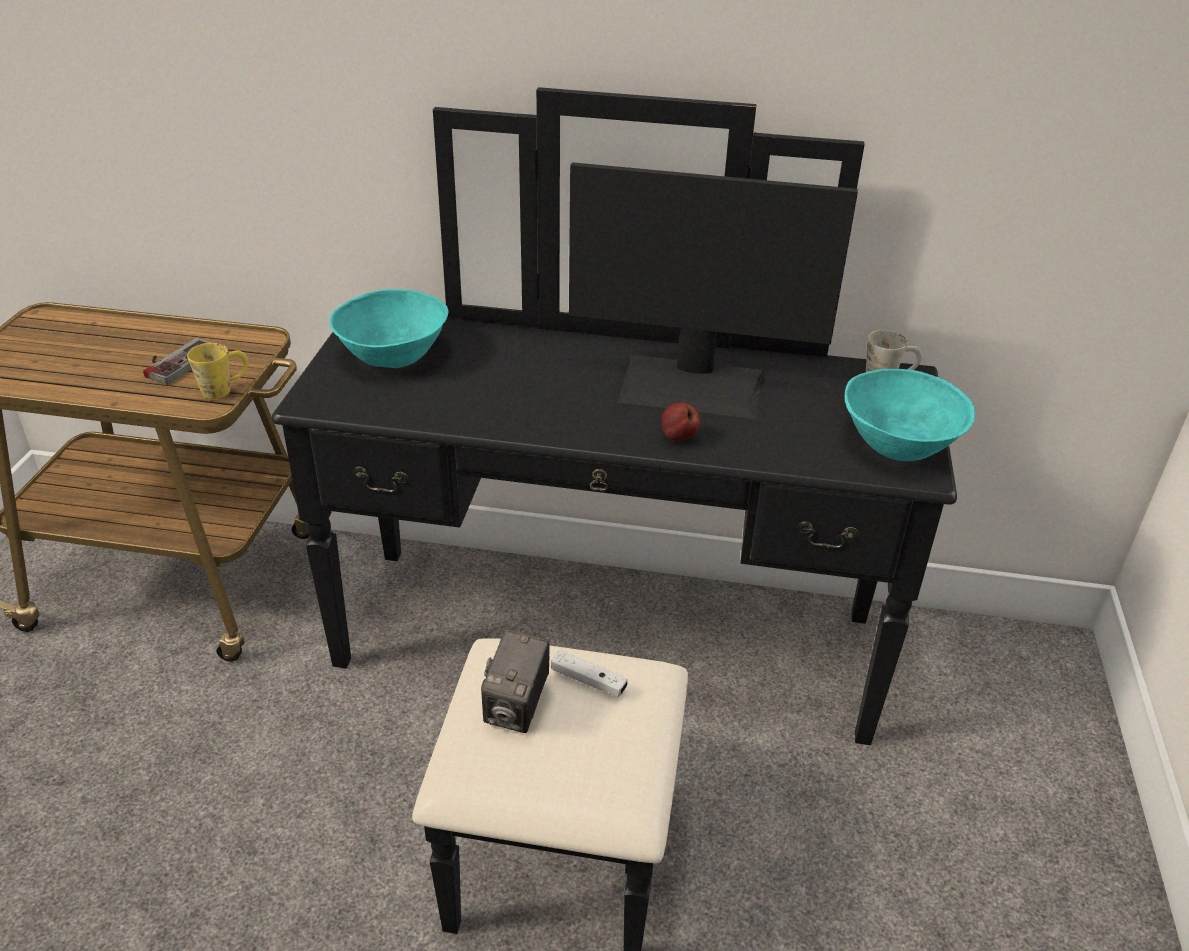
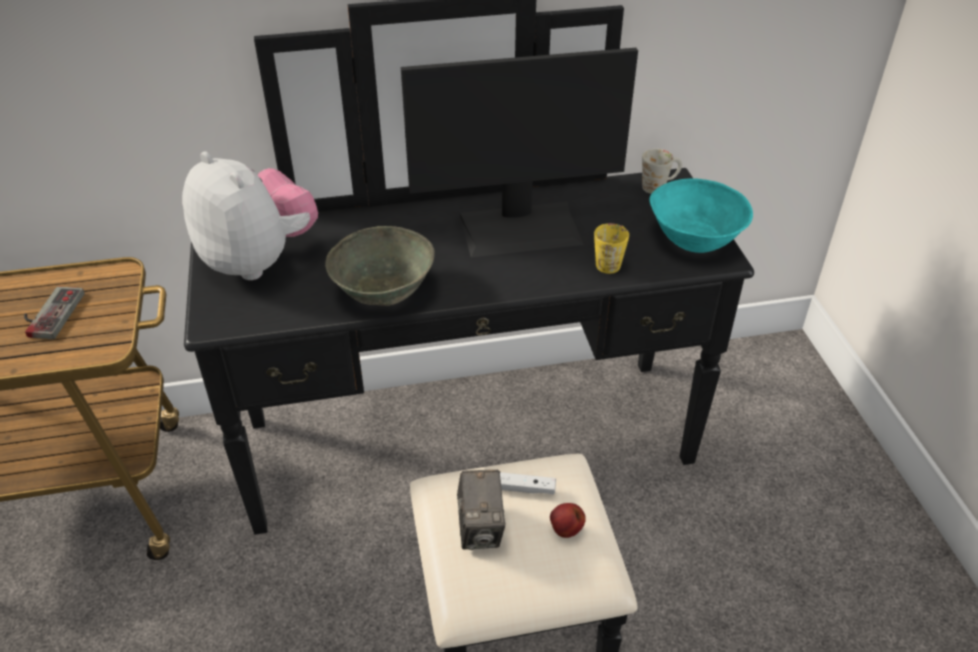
camera: 20 degrees left, 5 degrees up
(225, 388) = (114, 328): yellow mug -> yellow mug (611, 261)
(392, 354) = (259, 260): turquoise bowl -> plush toy
(501, 411) = (382, 289): none -> grey bowl
(678, 437) = (534, 275): apple -> apple (565, 530)

